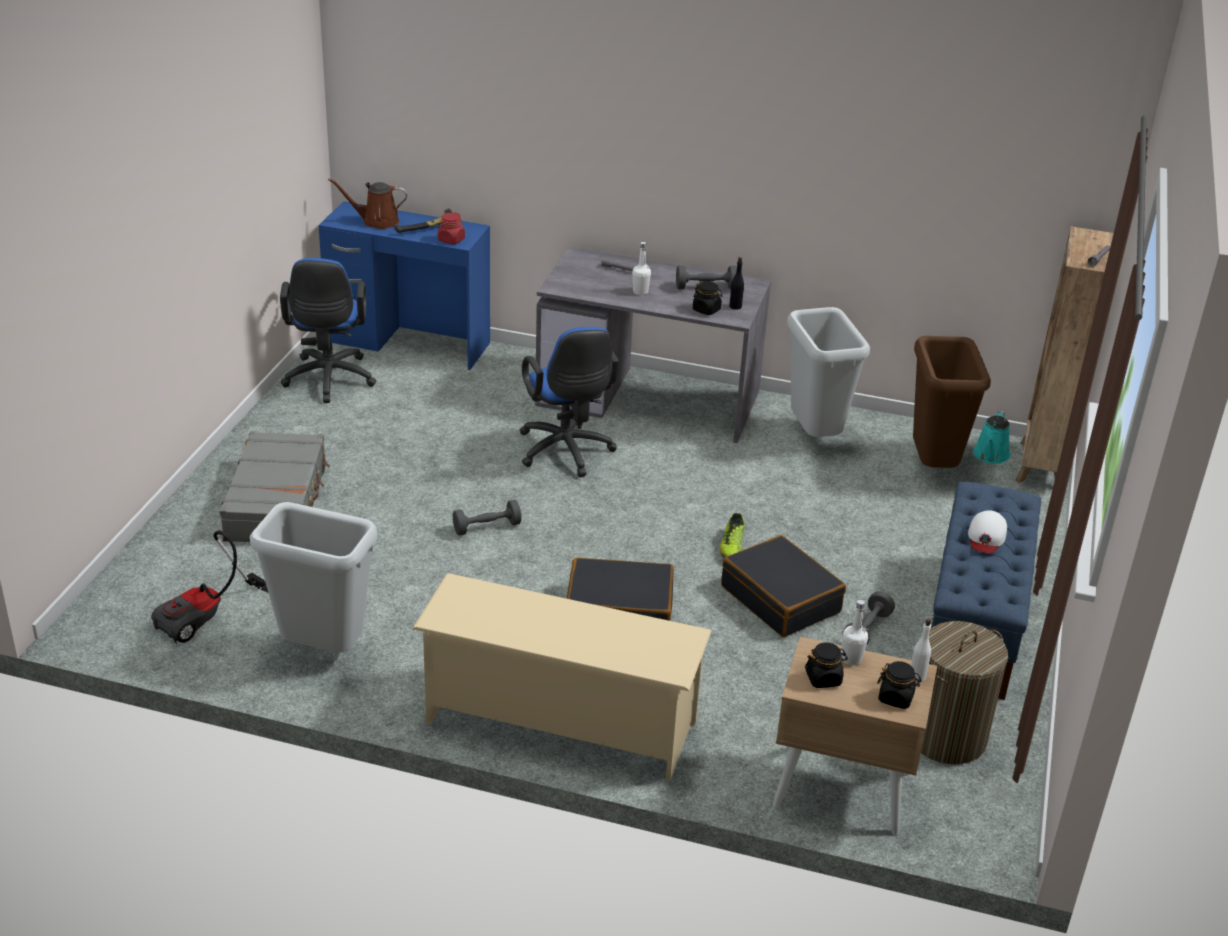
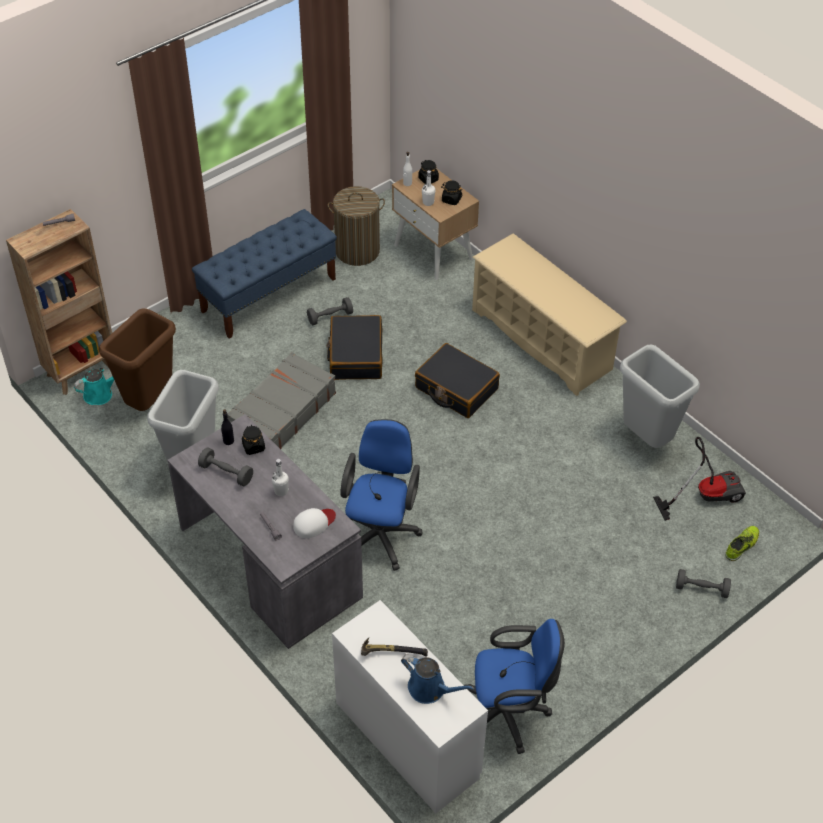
camera: 145 degrees left, 15 degrees up
(278, 502) = (618, 581): grey suitcase -> grey suitcase (282, 412)
(329, 381) = (509, 714): blue office chair -> blue office chair turned 60 degrees clockwise
(376, 221) = (430, 689): brown watering can -> blue watering can
(409, 342) = (406, 739): blue desk -> white desk
(451, 240) = (384, 623): red jar -> none
(487, 527) = (488, 489): grey dumbbell -> grey dumbbell (701, 589)
(732, 546) = (346, 402): shoe -> shoe (742, 546)
(986, 536) = (262, 252): white cap -> white cap (314, 523)

